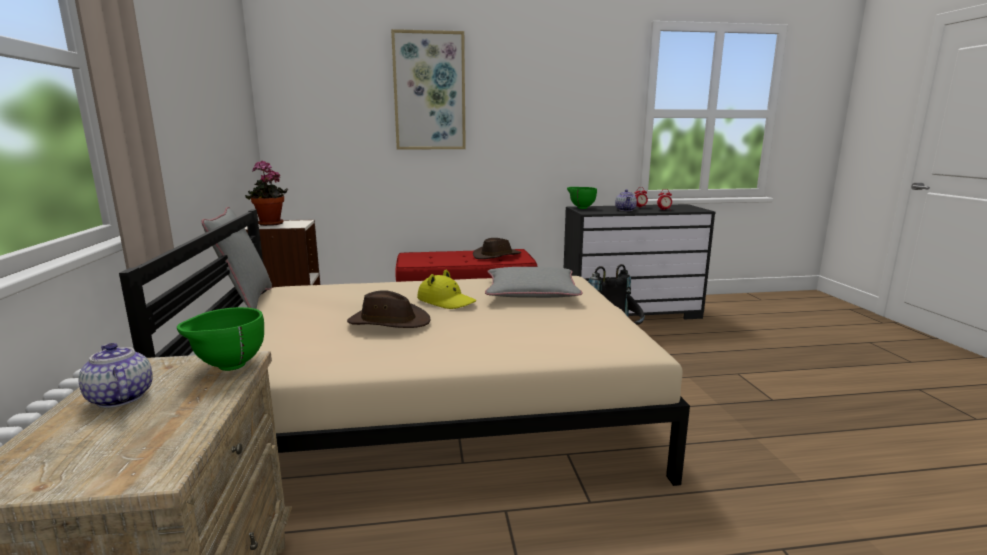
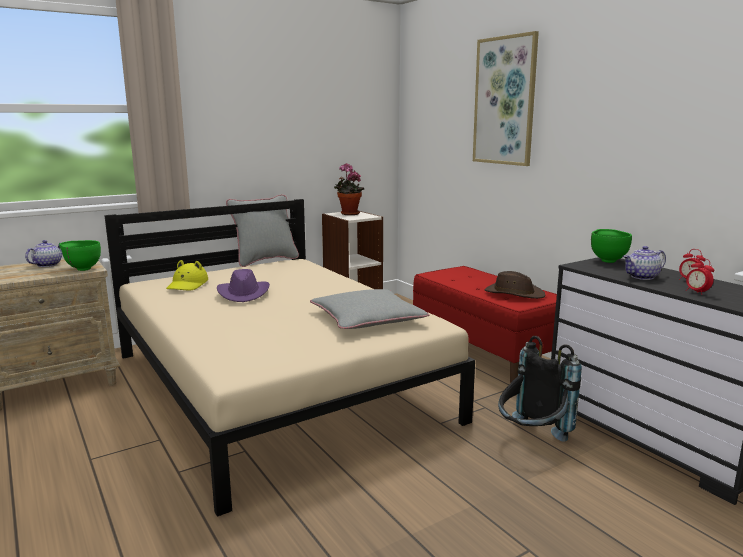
camera: 65 degrees right, 0 degrees up
(389, 322) = (244, 293): brown hat -> purple hat
(446, 301) = (307, 298): yellow hat -> yellow hat (187, 285)

